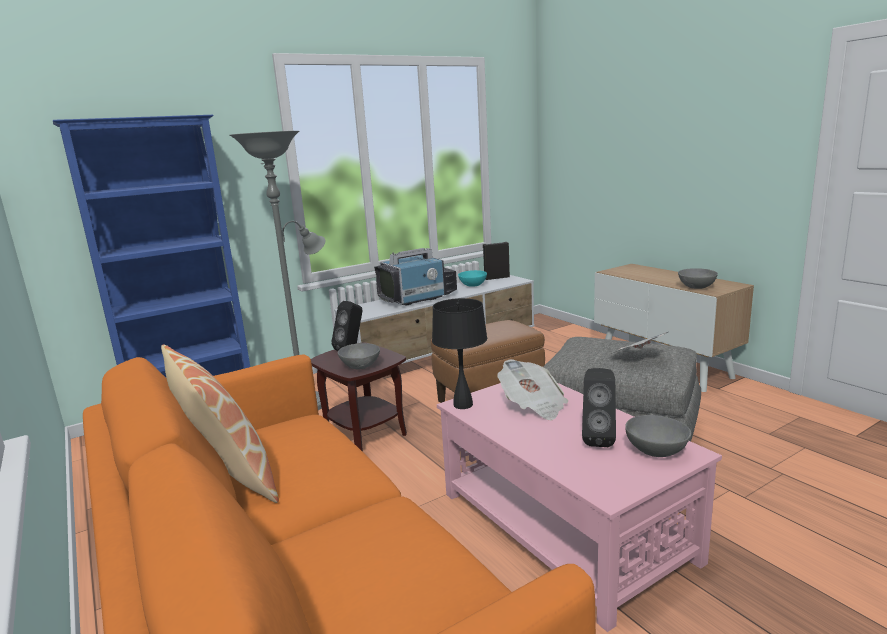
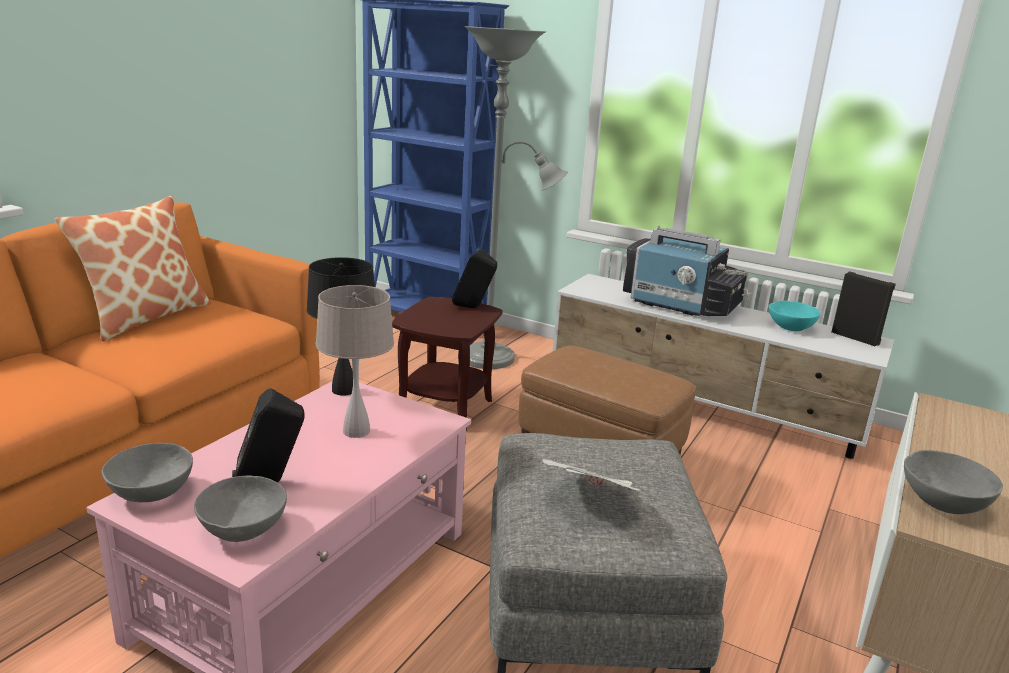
camera: 60 degrees right, 5 degrees up
(360, 366) = (426, 321): grey bowl -> grey bowl (152, 493)
(533, 406) = (356, 431): newspaper -> beige table lamp

